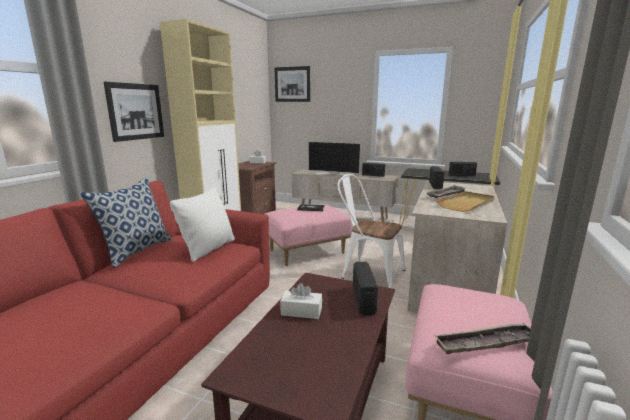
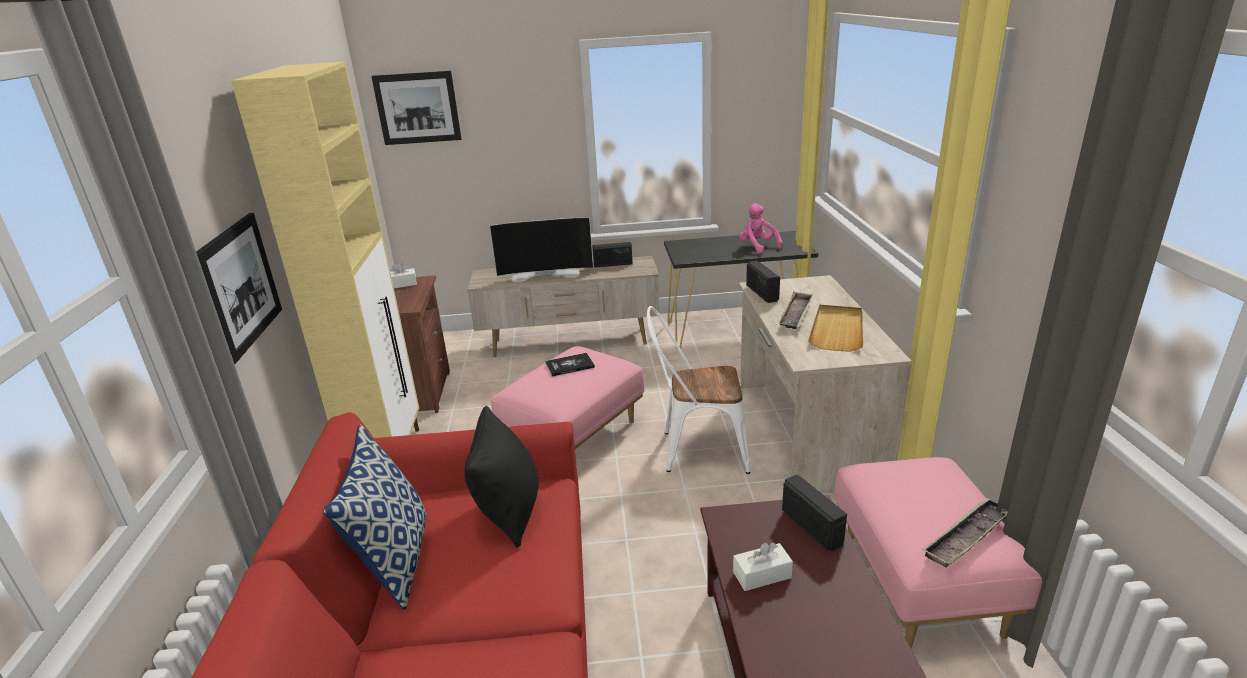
camera: 25 degrees left, 10 degrees up
(208, 249) = (509, 512): white pillow -> black pillow
(461, 175) = (757, 246): radio -> pink plush toy

